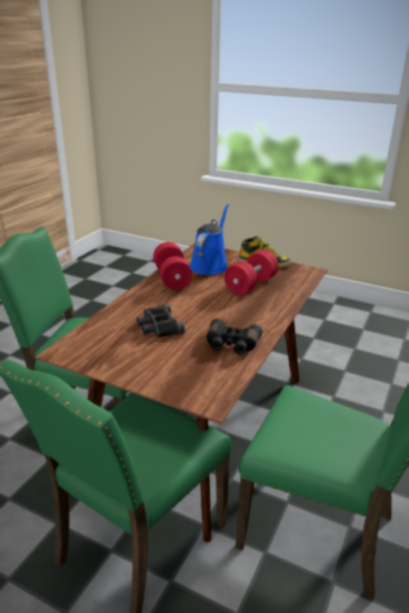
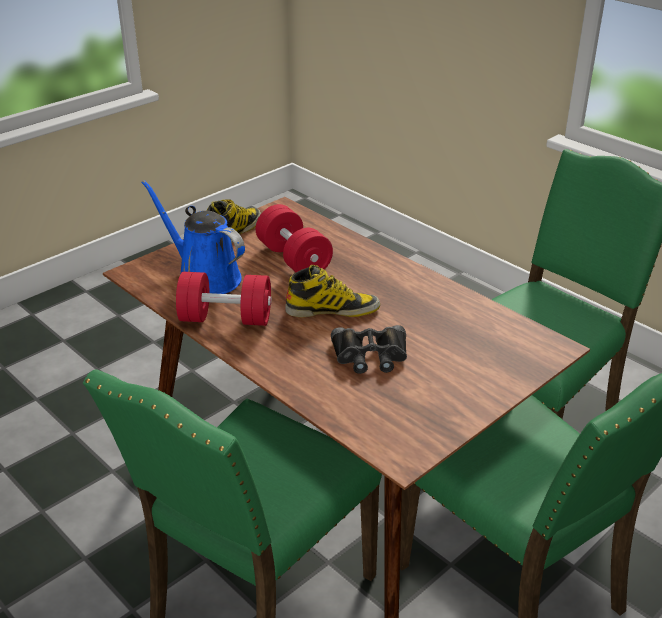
camera: 70 degrees left, 5 degrees up
(202, 306) = (332, 309): none -> boot
(231, 345) = (443, 309): black binoculars -> none

